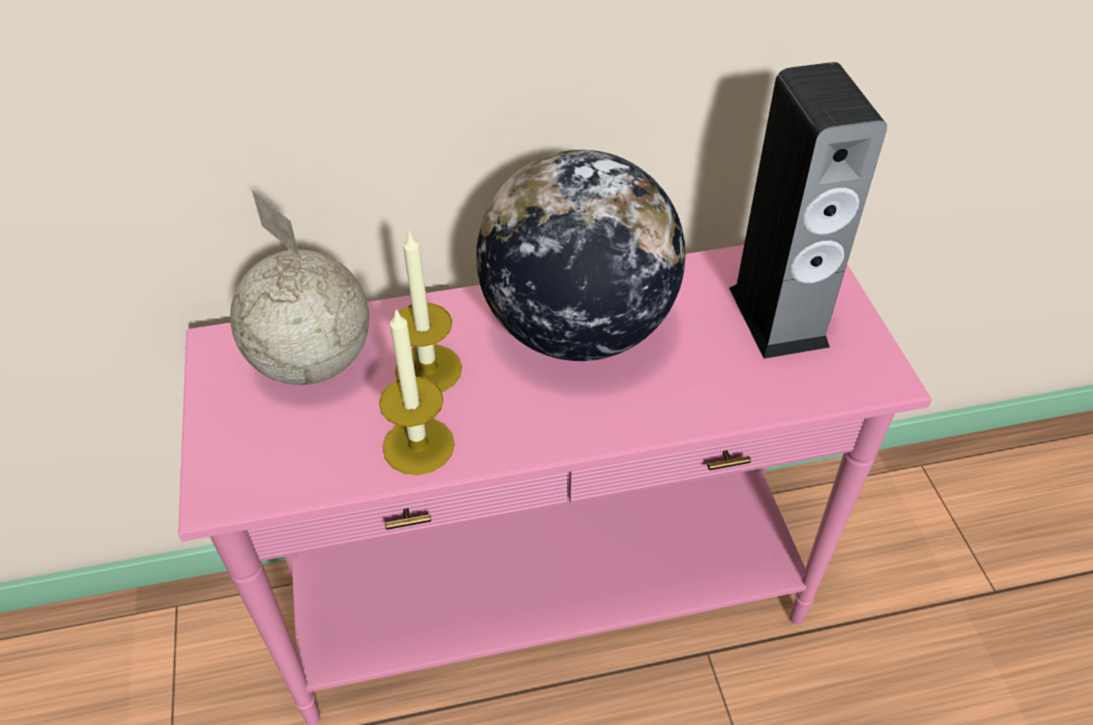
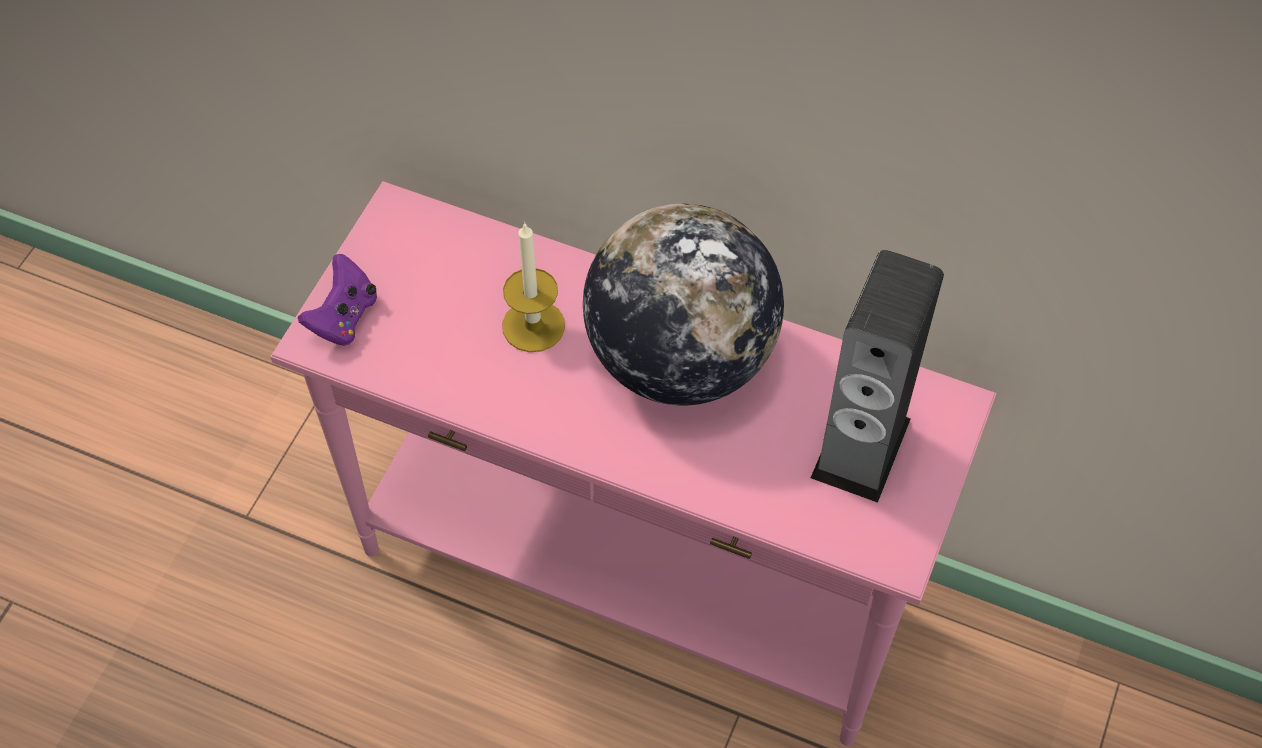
camera: 35 degrees right, 10 degrees up
(235, 457) = (344, 317): none -> purple game controller
(313, 361) = (453, 266): globe -> none
(418, 445) = (476, 387): candle -> none

